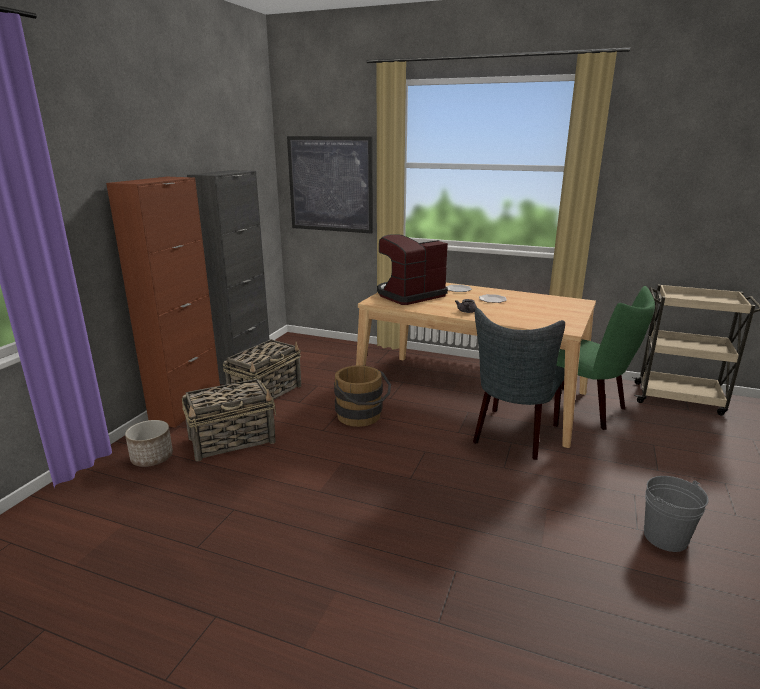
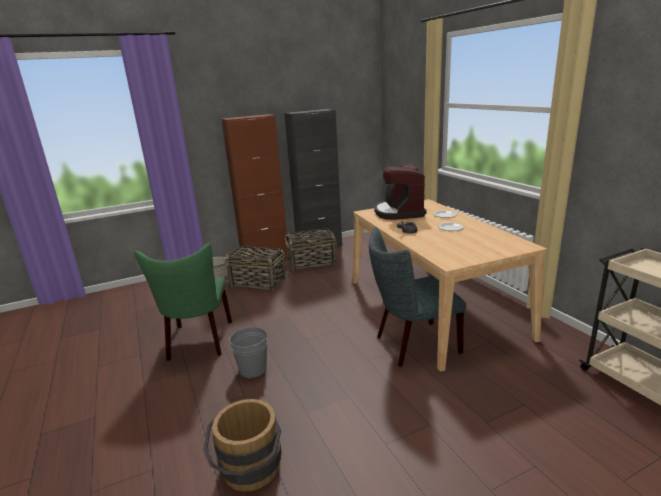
camera: 45 degrees right, 0 degrees up
(330, 184) = (406, 119): picture -> none
(361, 417) = (337, 294): brown bucket -> brown bucket (250, 472)
(409, 295) = (399, 212): coffee machine -> coffee machine turned 105 degrees counterclockwise
(586, 409) = (513, 353): green chair -> green chair (199, 342)
(665, 537) = (395, 462): grey bucket -> grey bucket (252, 369)

